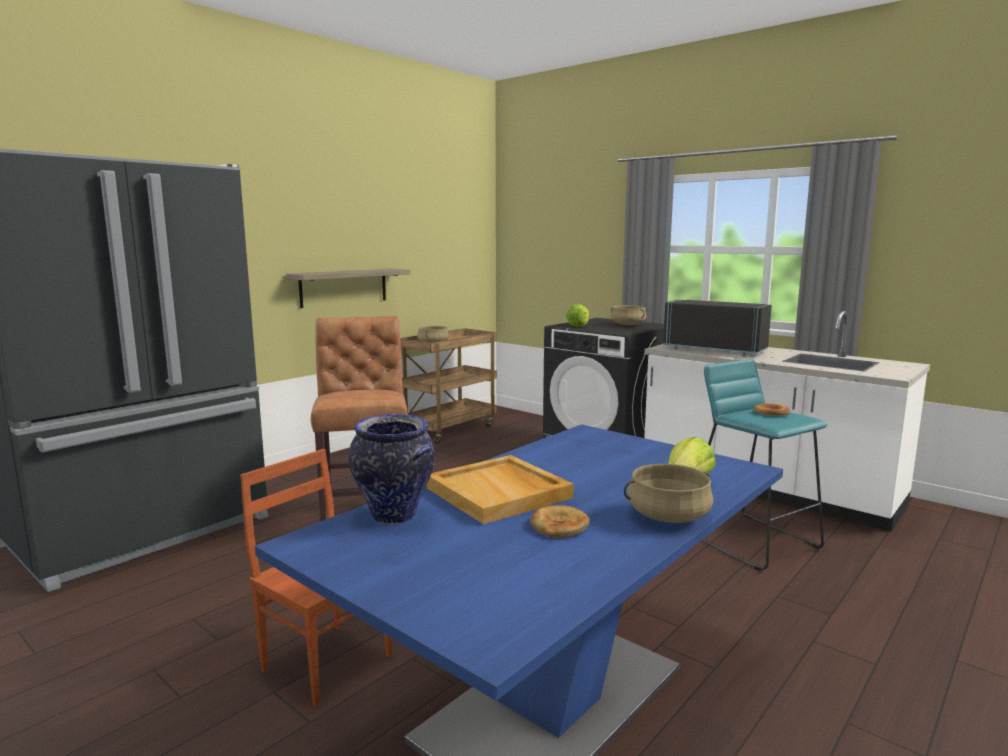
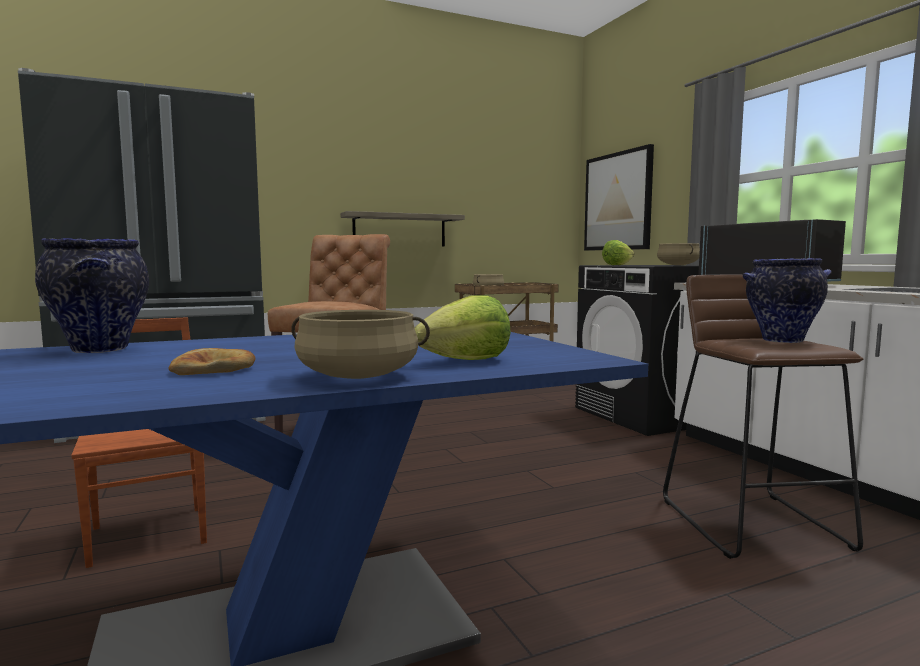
camera: 25 degrees right, 5 degrees down
(500, 493) = (241, 348): beige tray -> none
(542, 251) = (618, 201): none -> picture
(752, 540) = (753, 523): turquoise stool -> brown stool
(771, 412) = (781, 341): bread -> vase

